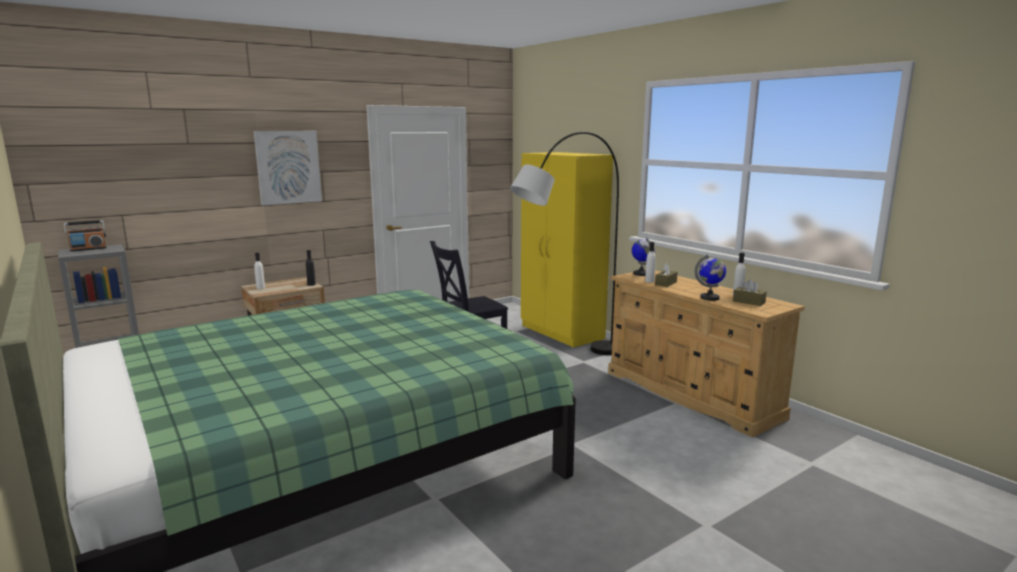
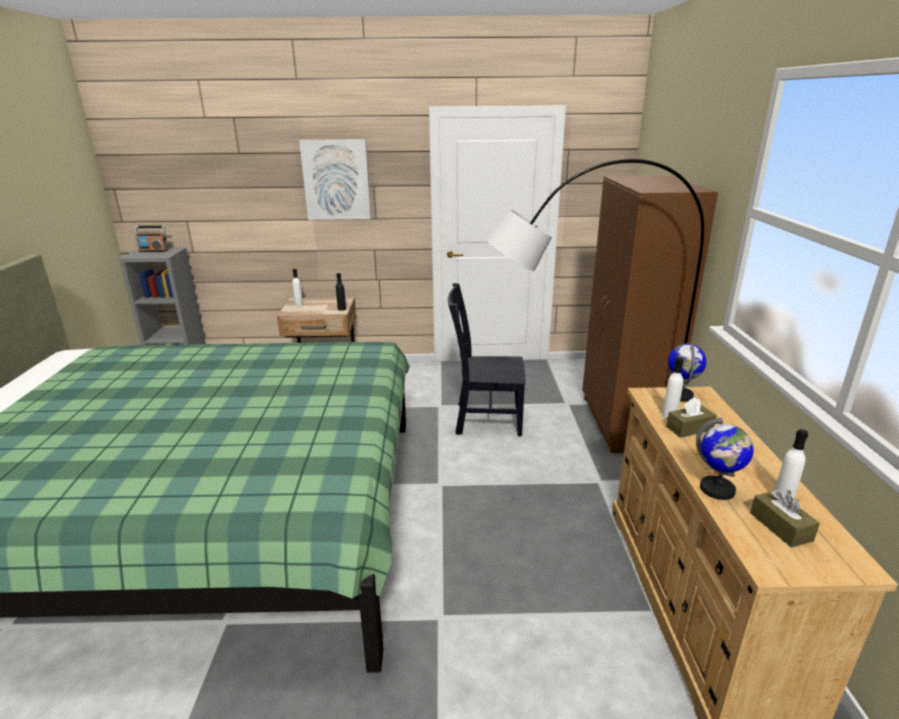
camera: 35 degrees right, 10 degrees up
(562, 332) = (622, 423): yellow wardrobe -> brown wardrobe

